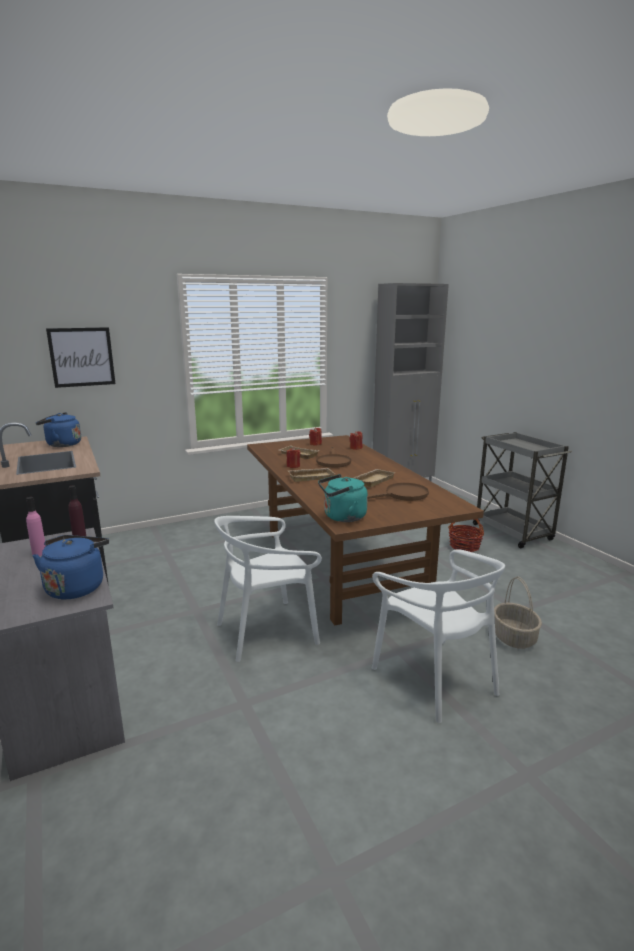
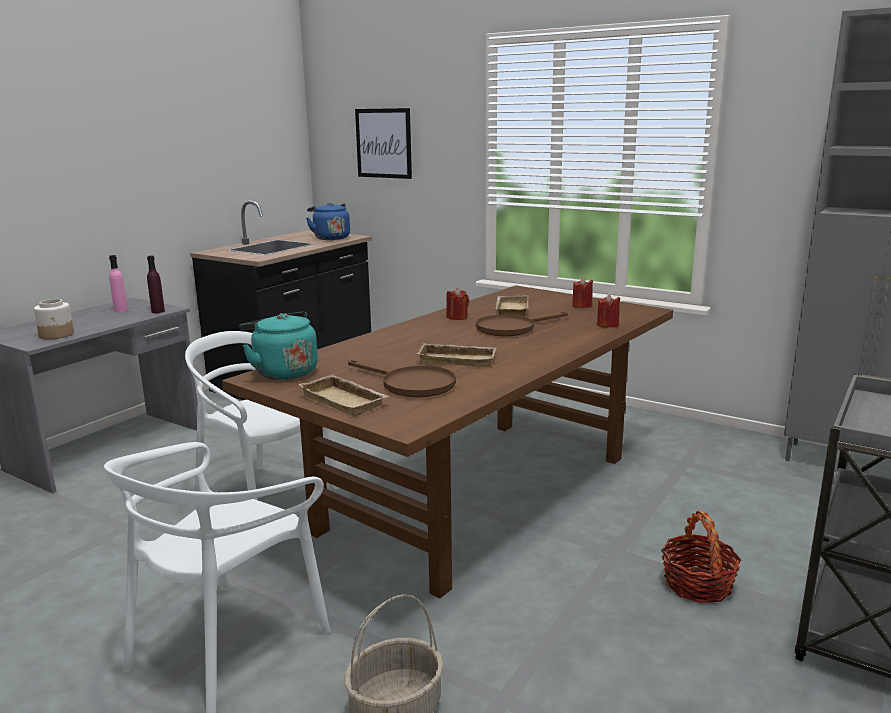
camera: 60 degrees right, 0 degrees up
(76, 587) = (57, 335): blue kettle -> jar
(311, 477) = (424, 332): beige tray -> beige tray (346, 401)

